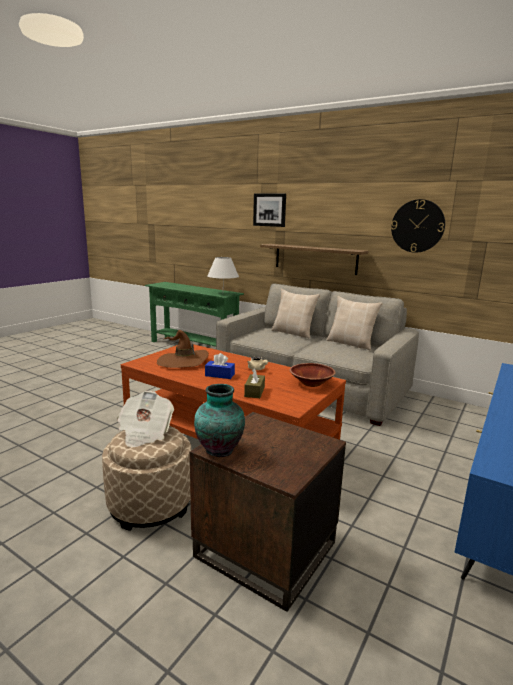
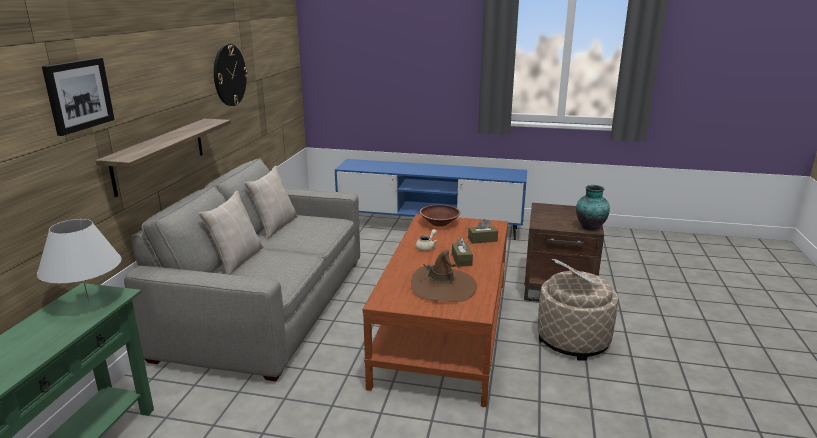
camera: 110 degrees left, 5 degrees up
(219, 375) = (461, 260): blue tissue box -> brown tissue box

